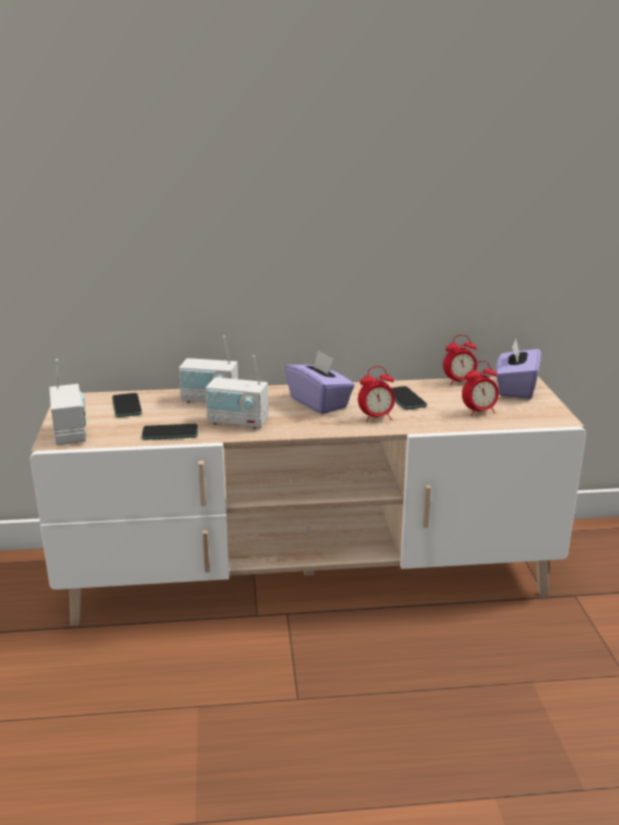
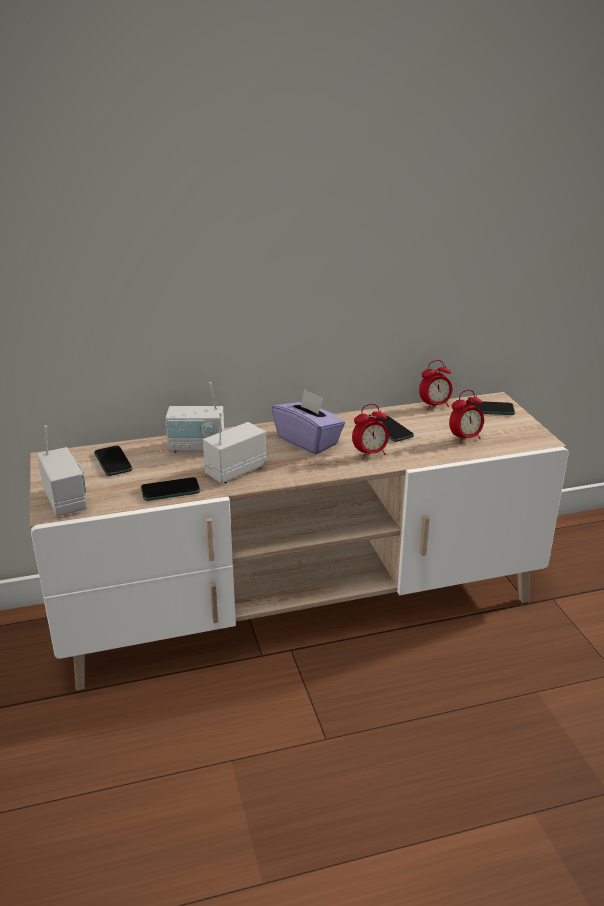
camera: 10 degrees left, 5 degrees up
(238, 422) = (235, 471): radio -> radio turned 135 degrees clockwise
(515, 388) = (489, 409): purple tissue box -> phone

